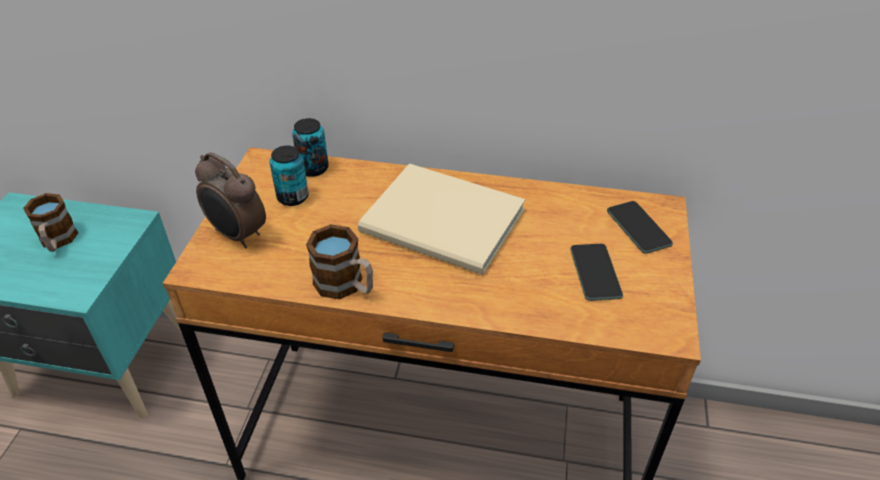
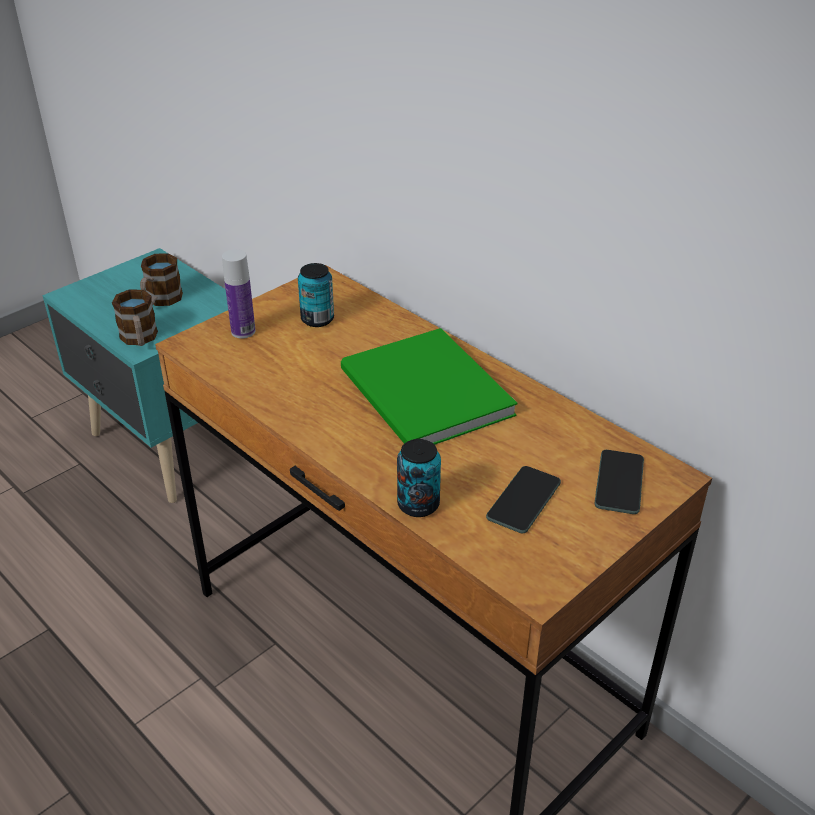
camera: 35 degrees right, 5 degrees down
(237, 235) = (243, 331): alarm clock -> bottle
(313, 168) = (359, 302): can -> can (418, 505)
(346, 286) = (286, 407): mug -> mug (140, 339)
(445, 224) = (425, 396): beige book -> green book

